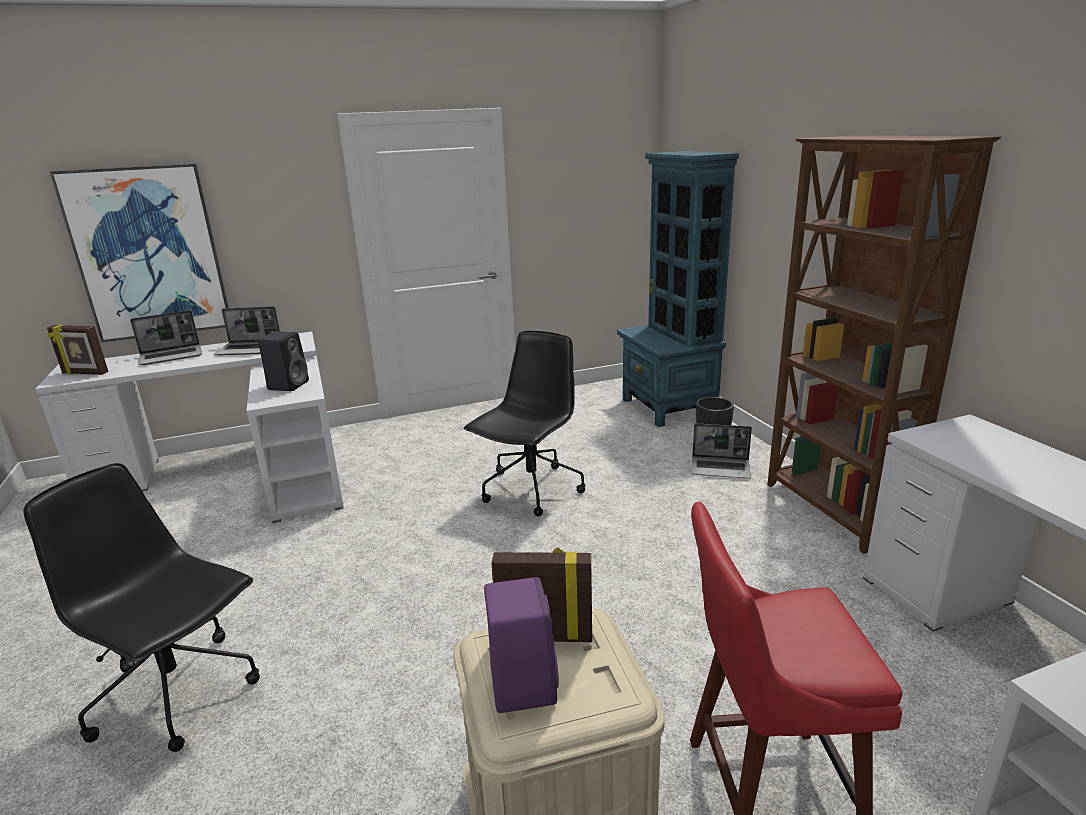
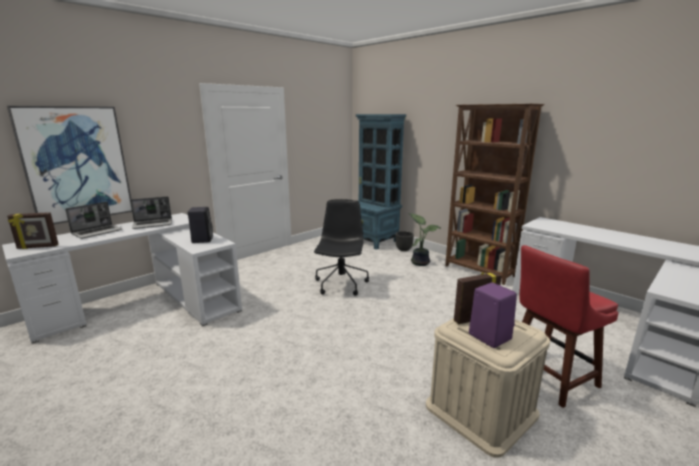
camera: 25 degrees left, 5 degrees down
(182, 696) = (234, 423): black office chair -> none
(721, 468) = (420, 262): laptop -> potted plant

